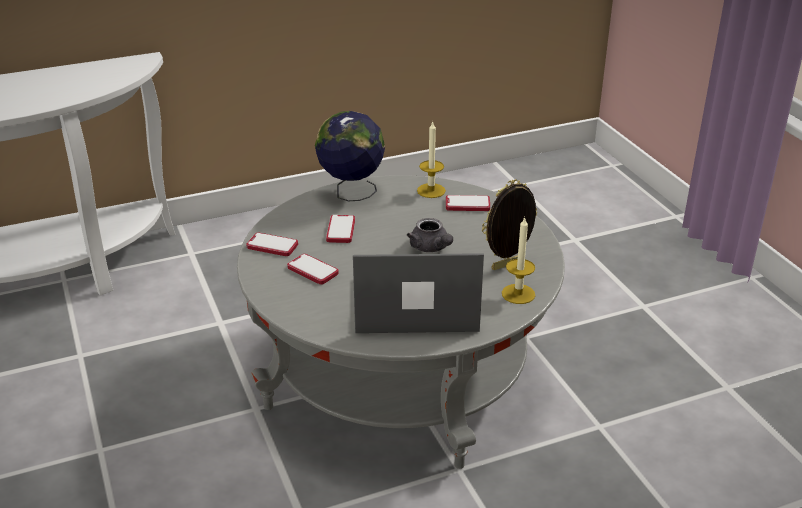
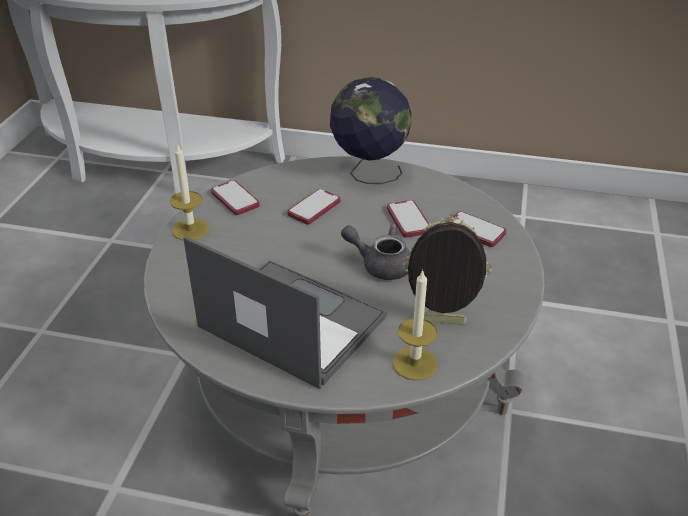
camera: 35 degrees right, 5 degrees up
(312, 270) = (239, 239): phone -> phone (408, 220)
(431, 190) = (452, 200): candle -> candle (190, 229)
(431, 248) = (380, 264): grey teapot -> grey teapot turned 105 degrees clockwise

